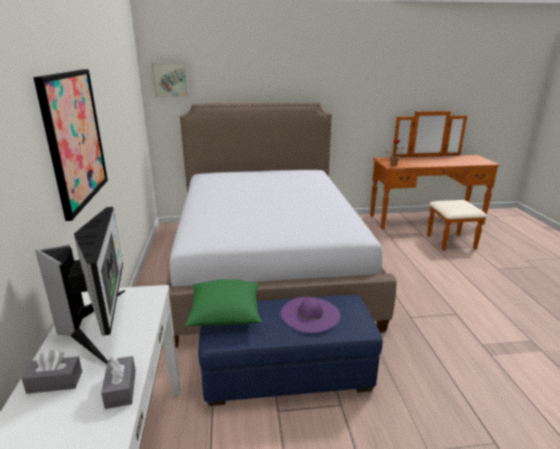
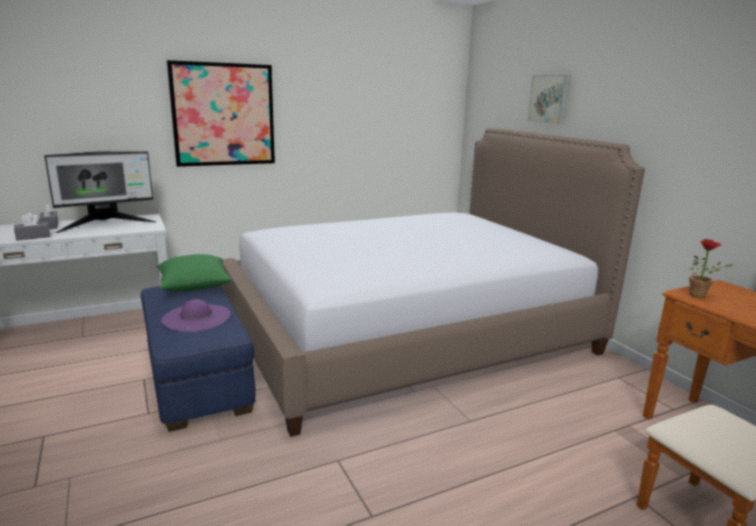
camera: 70 degrees right, 5 degrees down
(170, 79) = (485, 97): picture -> picture (550, 99)

